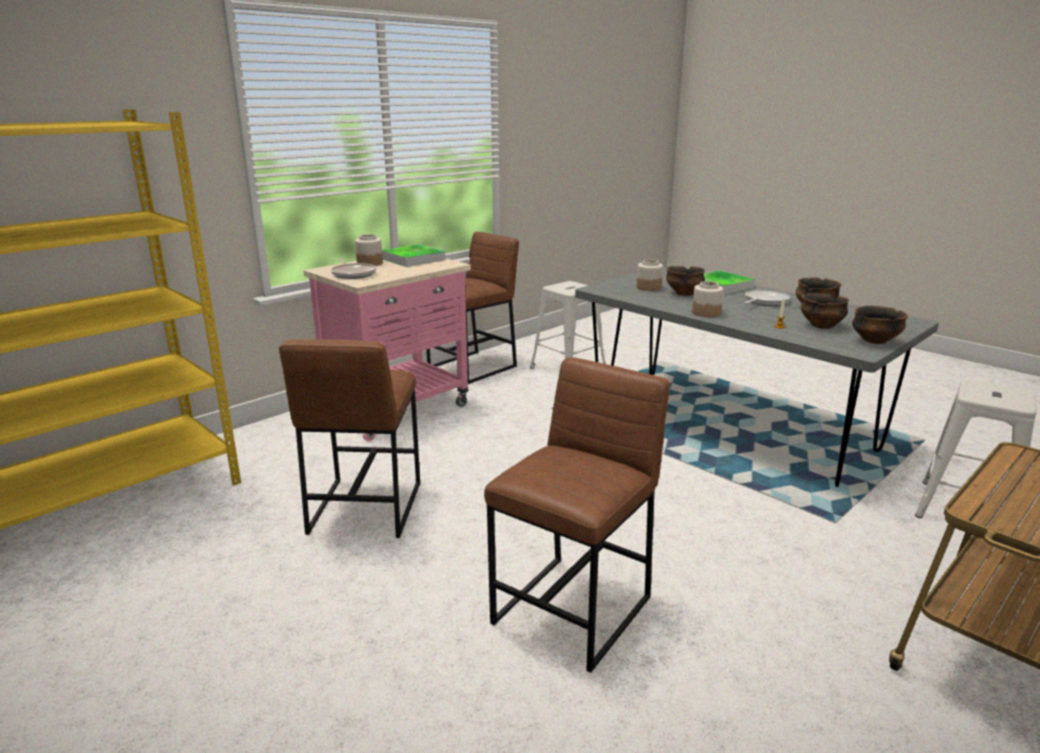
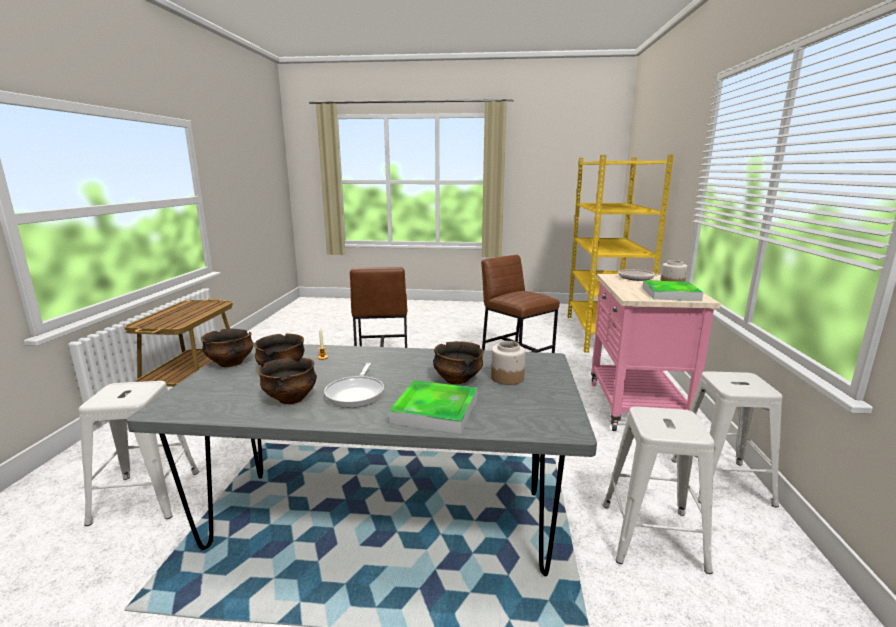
camera: 140 degrees right, 5 degrees down
(473, 367) = (721, 482): brown chair -> white stool
(706, 313) = (401, 356): jar -> none

